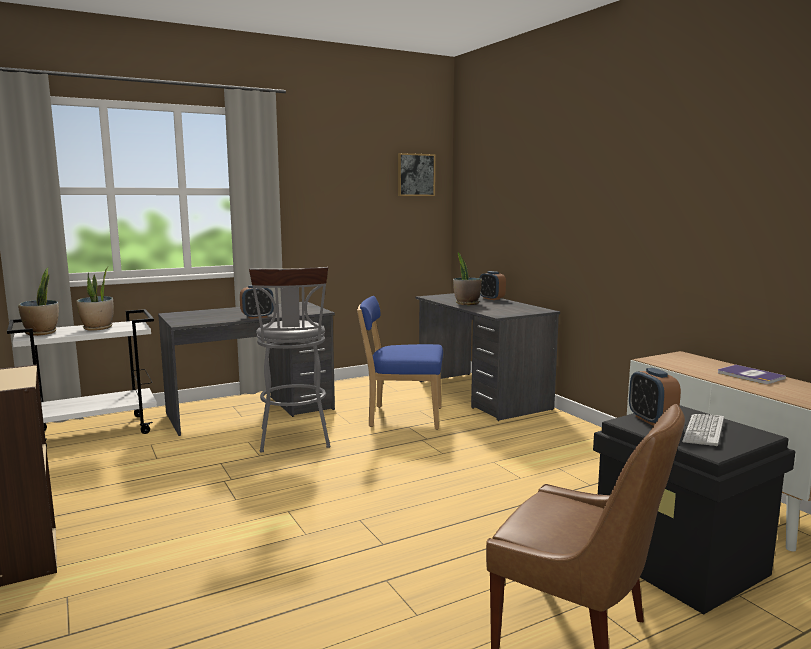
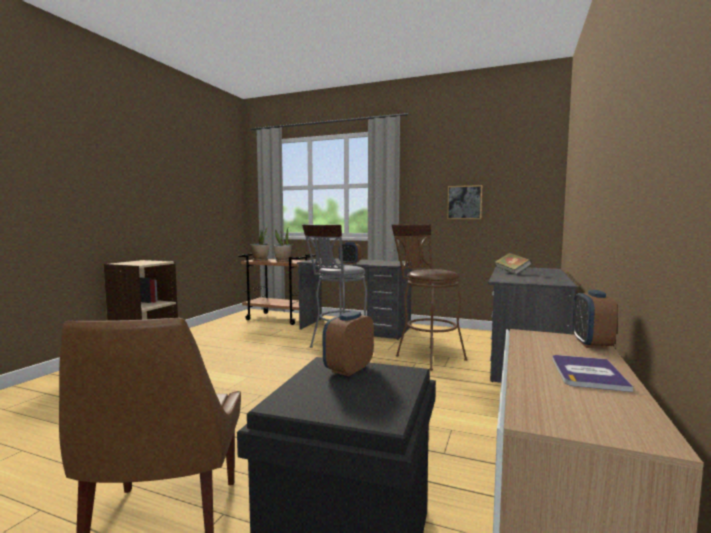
camera: 50 degrees right, 5 degrees down
(94, 431) = (279, 318): white cart -> brown cart
(401, 417) = (426, 356): blue chair -> brown stool
(416, 175) = (524, 165): picture -> picture (464, 202)
(466, 303) = (512, 273): potted plant -> book
(491, 298) = (553, 273): alarm clock -> alarm clock (591, 344)
(703, 431) = (349, 392): keyboard -> none

